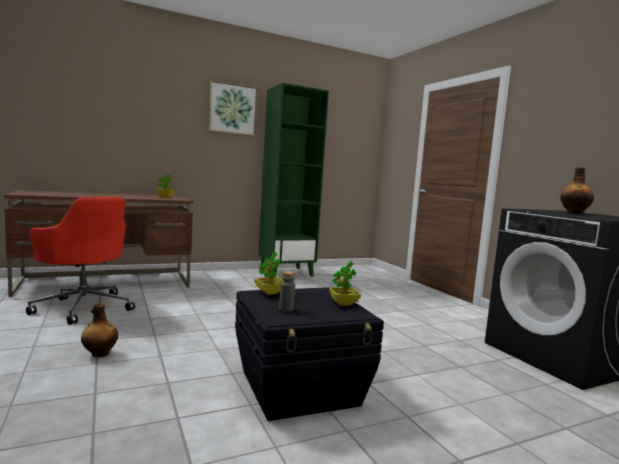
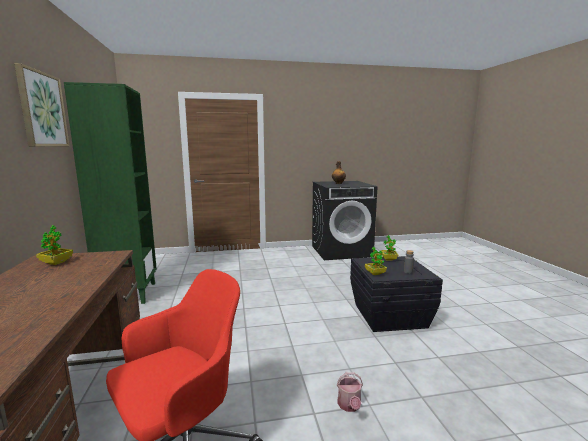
camera: 75 degrees left, 5 degrees up
(99, 354) = (349, 406): bottle -> watering can

